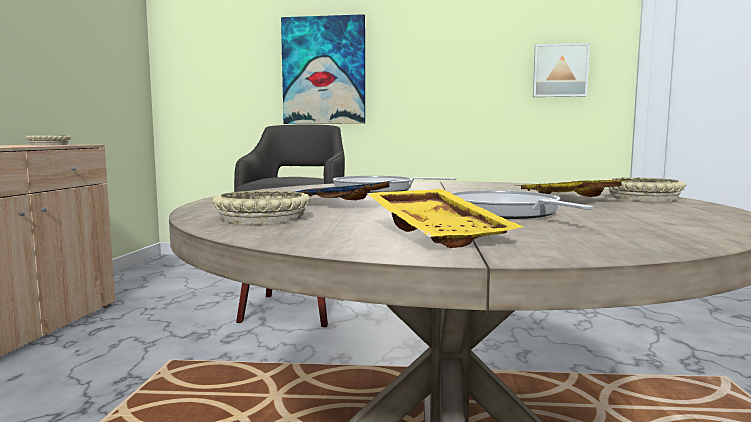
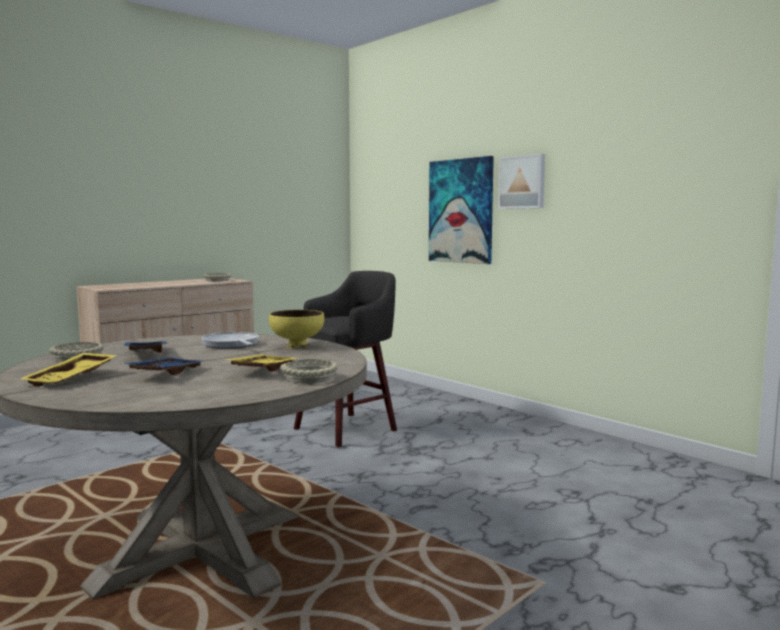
camera: 40 degrees right, 0 degrees up
(450, 185) = (297, 346): none -> yellow bowl
(506, 213) = (165, 373): frying pan -> blue tray
(560, 70) = (678, 212): picture -> picture (522, 182)

